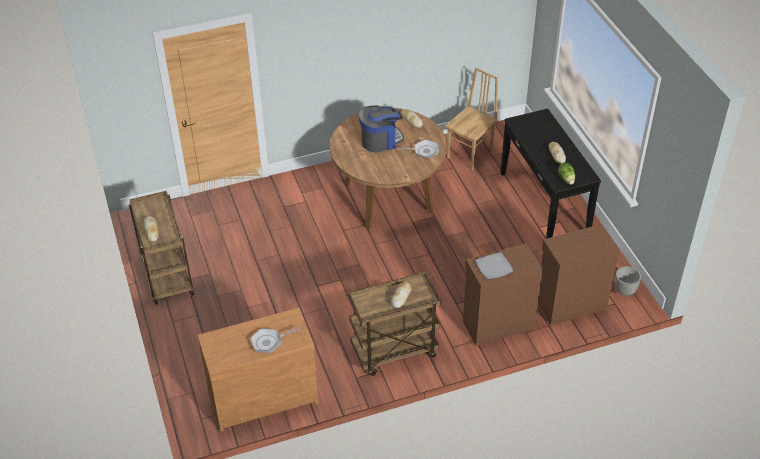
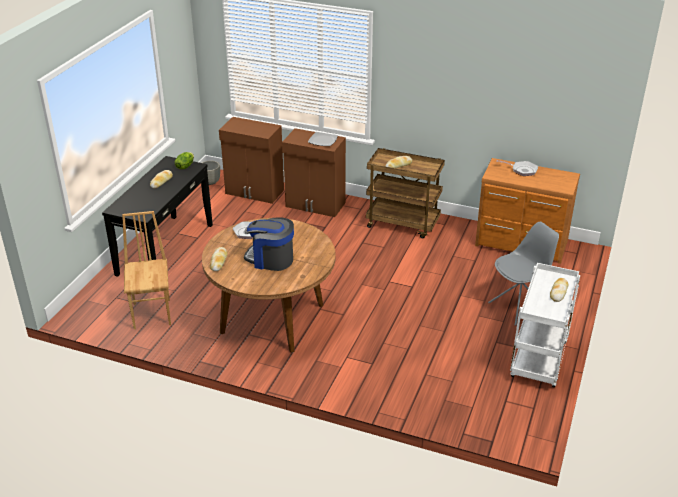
camera: 140 degrees left, 10 degrees down
(166, 276) = (539, 361): brown cart -> white cart
(214, 318) = (519, 307): none -> grey chair
(470, 155) = (153, 313): brown chair -> brown chair turned 90 degrees clockwise

